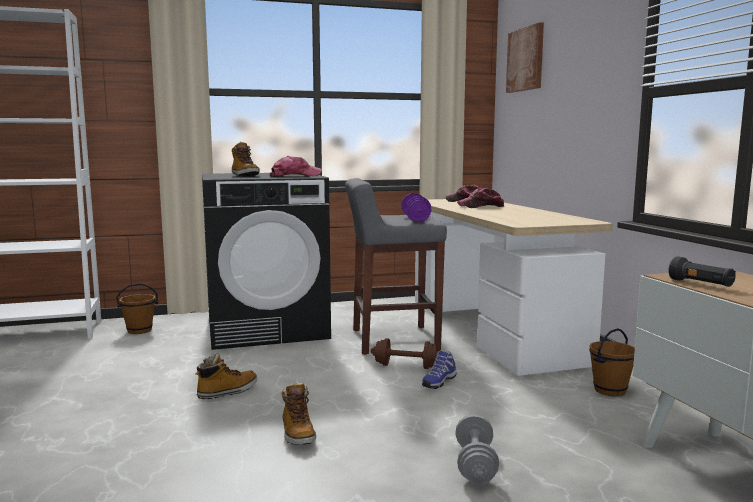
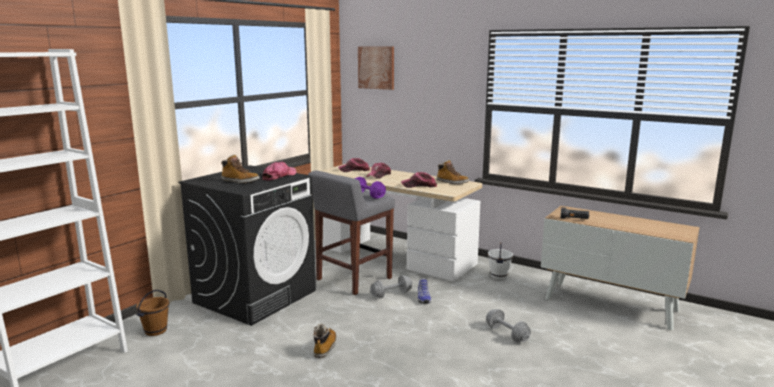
camera: 40 degrees left, 5 degrees up
(297, 433) = (410, 354): boot -> boot (452, 182)
(406, 366) = (391, 294): brown dumbbell -> grey dumbbell
(502, 216) = (419, 185): none -> cap
(609, 390) = (498, 276): brown bucket -> white bucket

